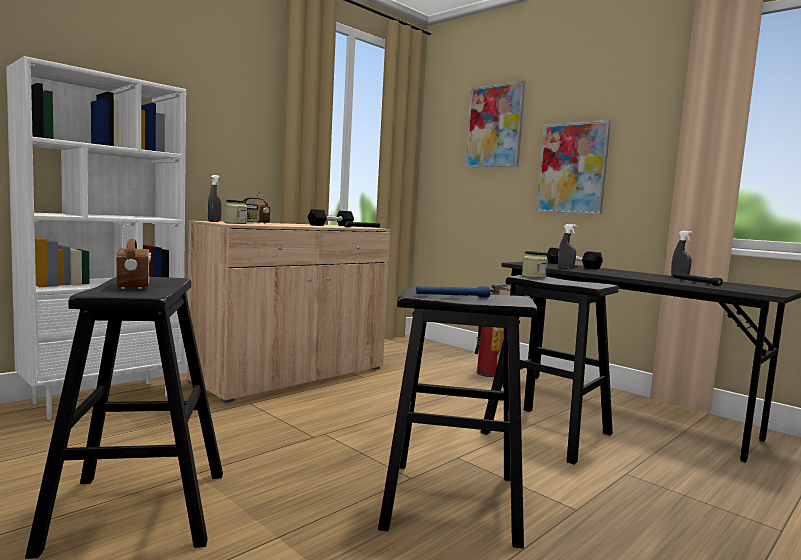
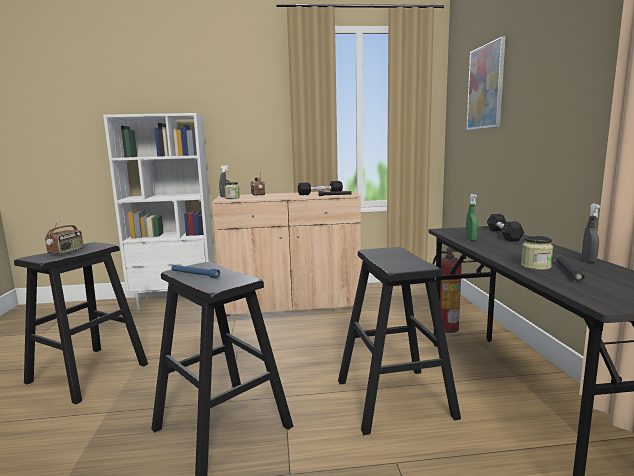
camera: 40 degrees right, 5 degrees up
(533, 276) = (385, 251): jar -> jar (535, 266)
(565, 268) = (471, 239): grey spray bottle -> green spray bottle
(572, 168) = (537, 125): picture -> none

